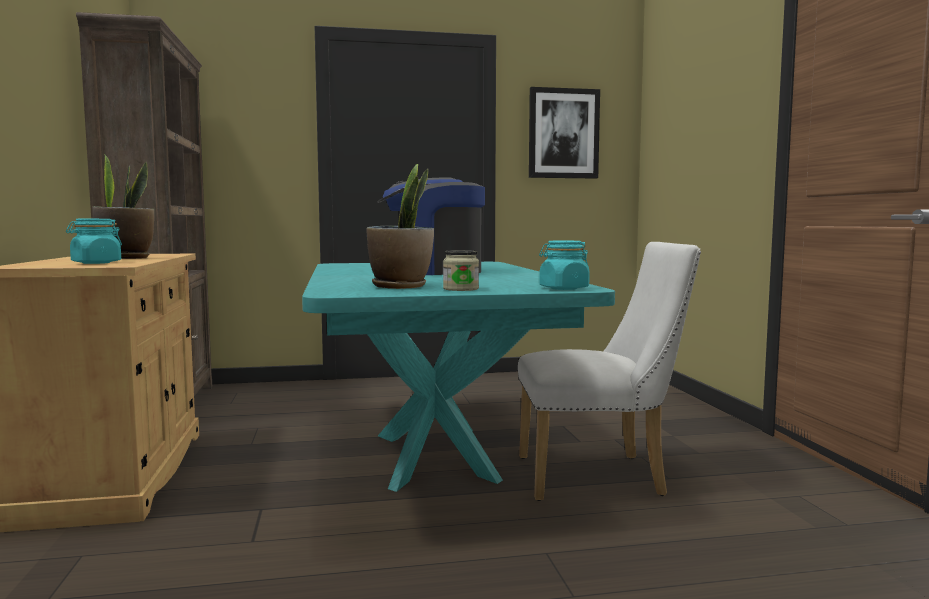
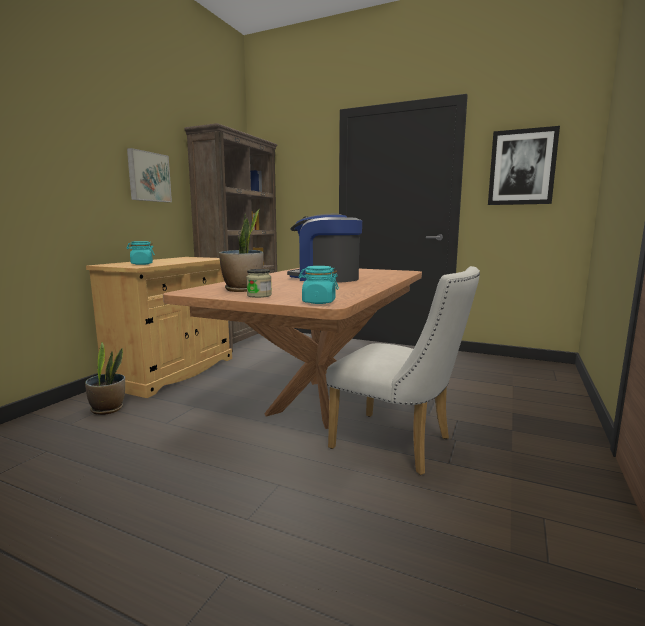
camera: 35 degrees right, 5 degrees up
(37, 97) = (148, 177): none -> picture
(125, 258) = (176, 261): potted plant -> potted plant (108, 409)
(433, 456) = (319, 400): turquoise dining table -> brown dining table

